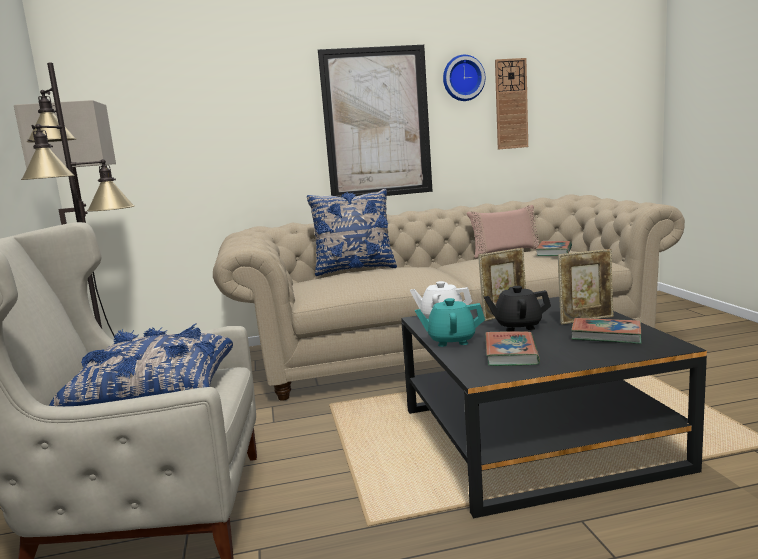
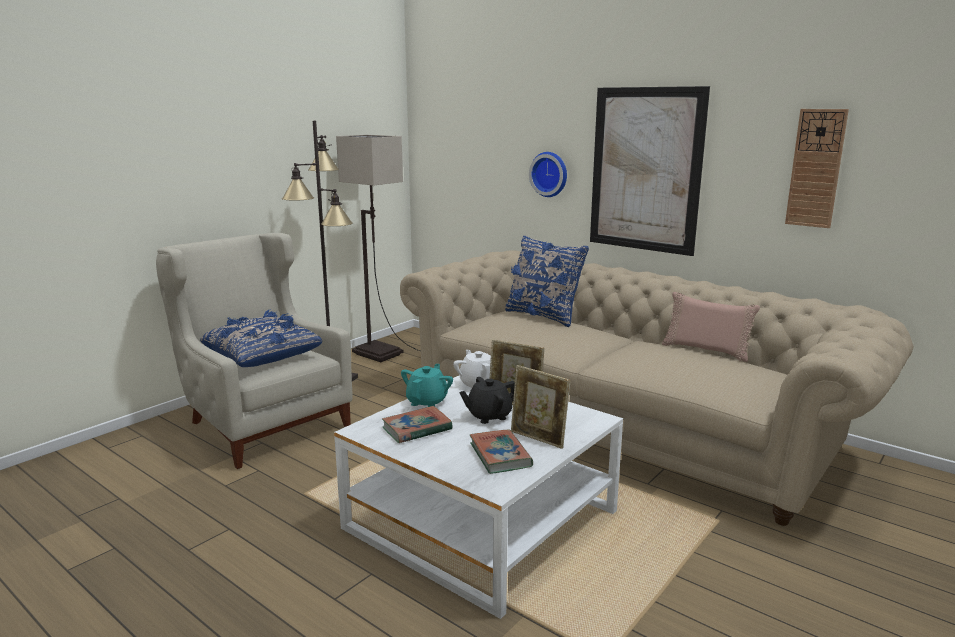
camera: 50 degrees right, 5 degrees up
(451, 341) = (427, 402): turquoise teapot -> turquoise teapot turned 60 degrees clockwise
(462, 78) = (753, 129): wall clock -> wall clock (550, 174)
(517, 326) = (489, 416): black teapot -> black teapot turned 75 degrees counterclockwise
(534, 437) = (481, 520): black coffee table -> white coffee table
(554, 252) = (720, 369): book -> none

